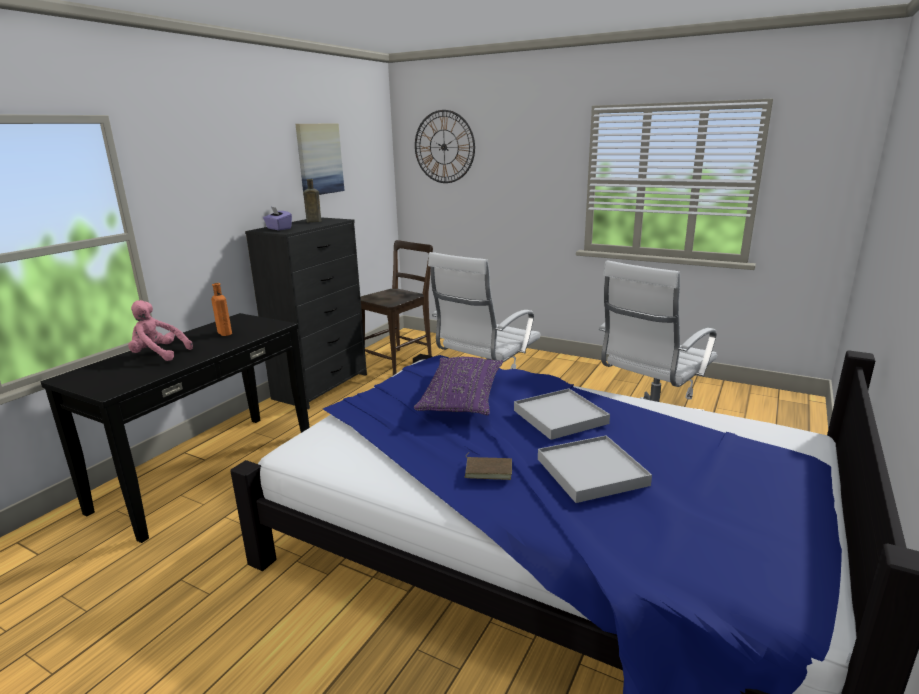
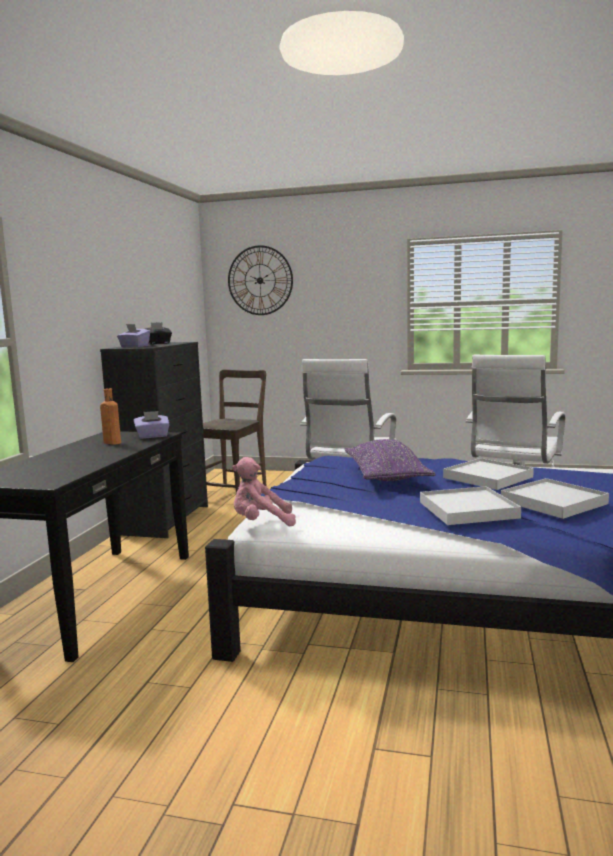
camera: 15 degrees left, 10 degrees down
(158, 355) = (62, 460): pink plush toy -> pink plush toy (261, 523)
(267, 327) = (152, 436): none -> purple tissue box
(312, 221) = (157, 343): brown bottle -> black tissue box
(319, 159) = (152, 285): picture -> none
(489, 469) = (468, 510): brown book -> white tray

